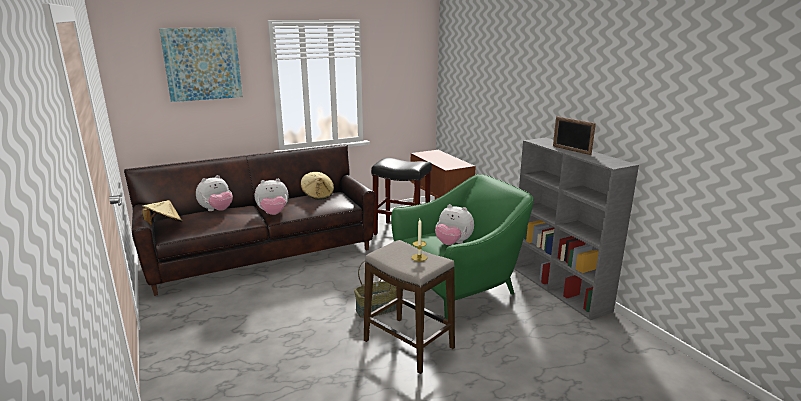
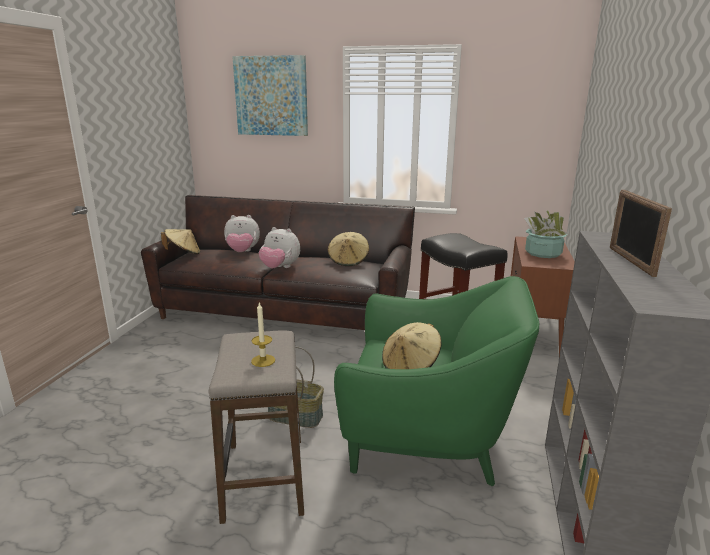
camera: 40 degrees right, 0 degrees up
(443, 160) = (543, 253): none -> potted plant
(453, 243) = (410, 367): plush toy -> beige hat

